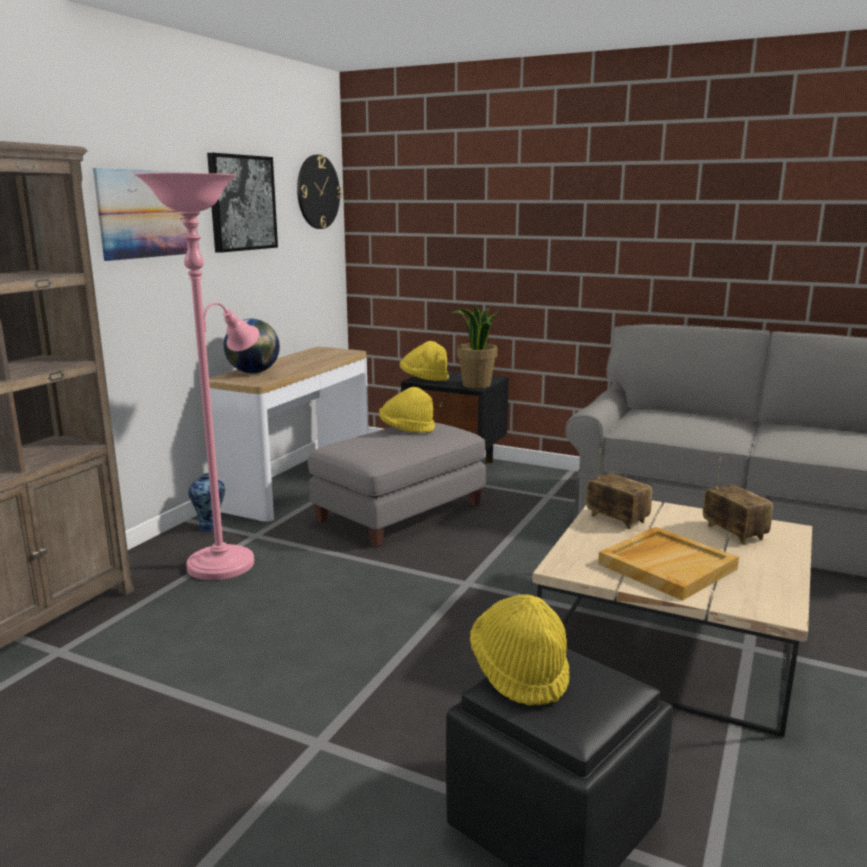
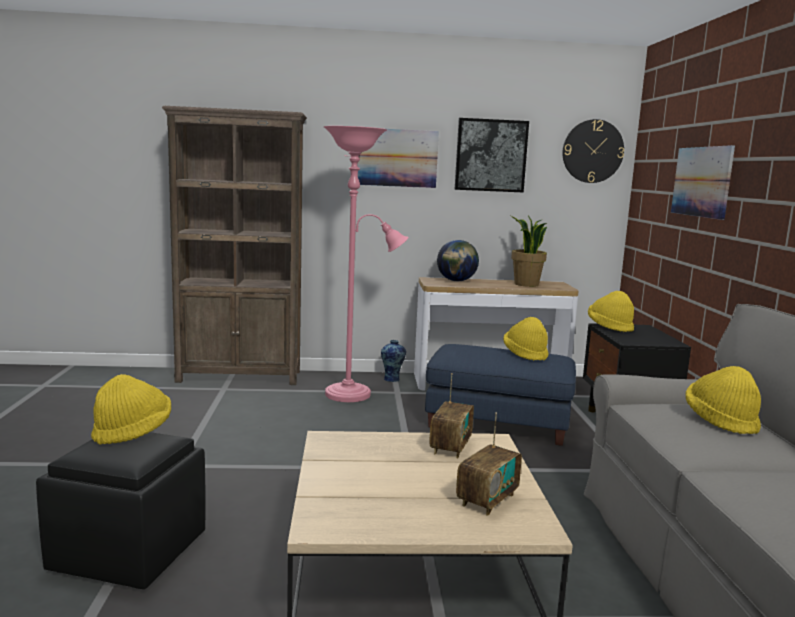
camera: 60 degrees right, 5 degrees down
(401, 512) = (499, 422): grey ottoman -> blue ottoman
(476, 385) = (633, 341): potted plant -> potted plant (526, 284)
(485, 222) = (701, 181): none -> picture
(667, 566) = (369, 474): beige tray -> none
(683, 417) = (720, 421): none -> yellow hat

